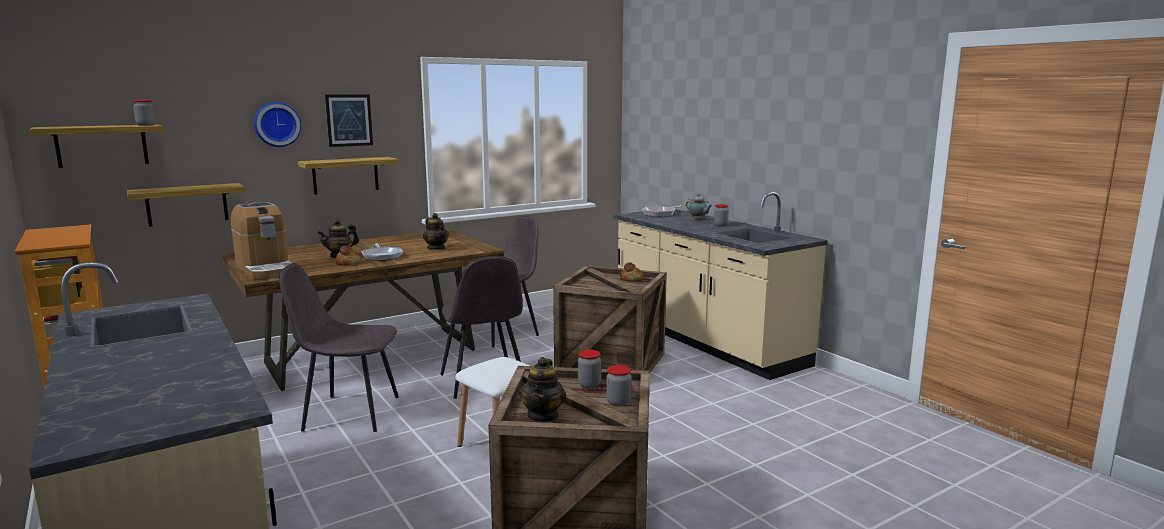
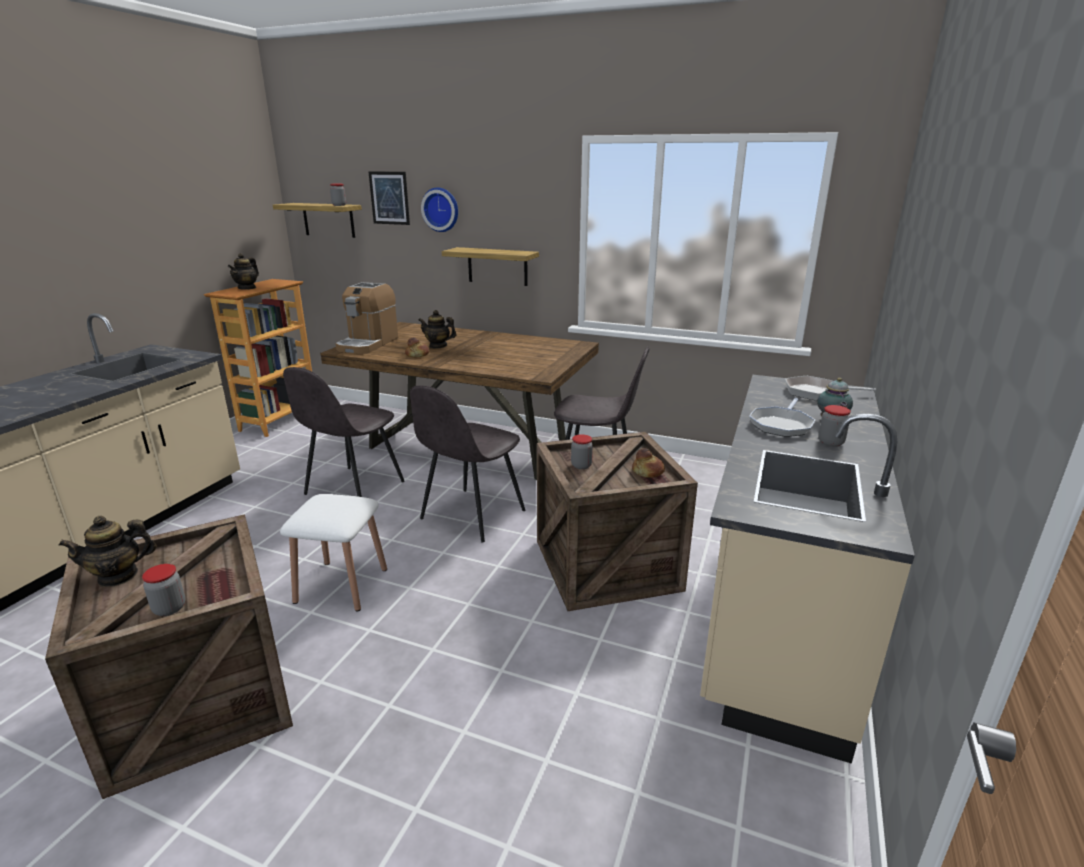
camera: 55 degrees right, 10 degrees up
(187, 204) = (378, 275): shelf -> none
(349, 120) = (503, 209): picture -> picture (389, 198)
(349, 413) = (353, 489): grey chair -> grey chair turned 120 degrees counterclockwise
(382, 256) = (456, 356): frying pan -> frying pan (781, 425)
(436, 248) = (514, 361): teapot -> teapot (247, 288)
(589, 384) = (222, 571): jar -> jar (581, 465)

